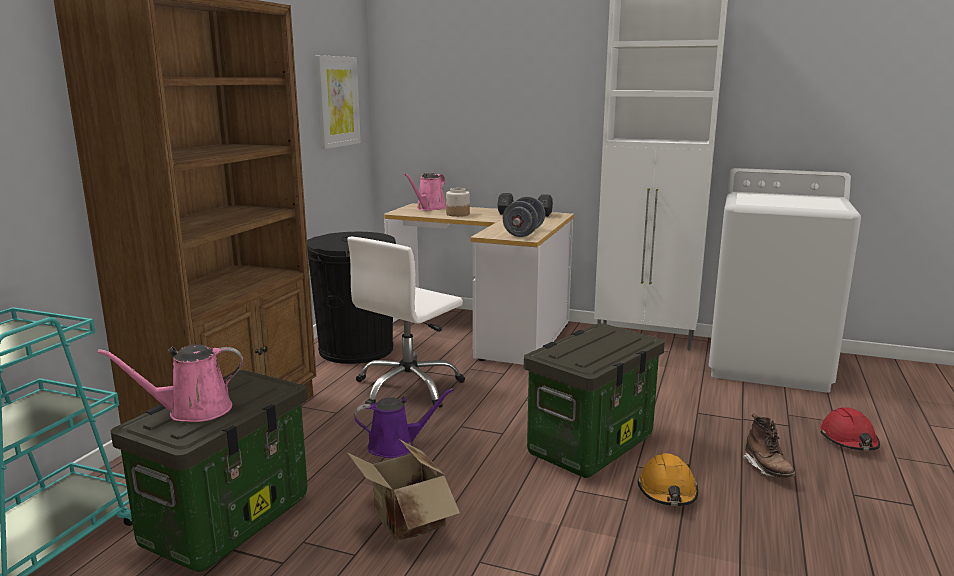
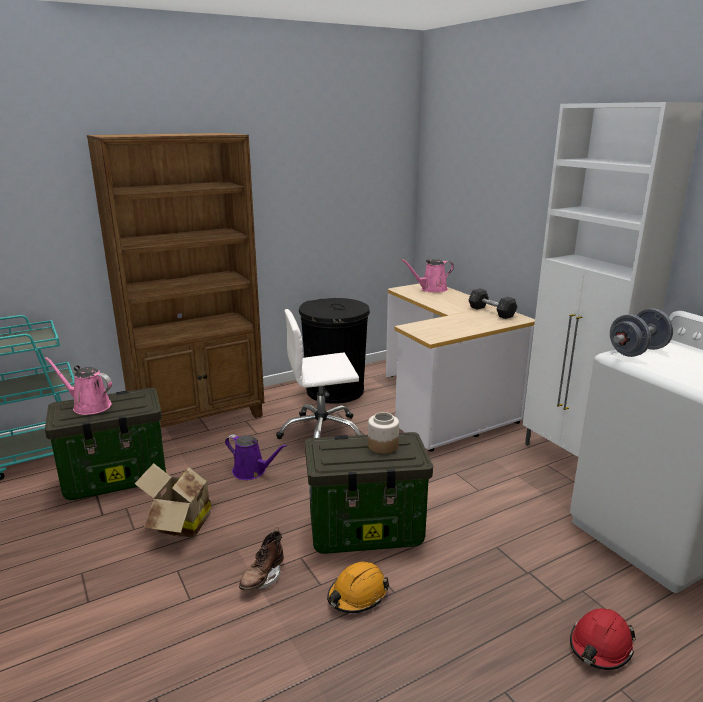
camera: 40 degrees right, 5 degrees up
(337, 101) = (370, 192): picture -> none
(457, 214) = (438, 300): jar -> jar (382, 446)
(523, 233) = (440, 332): grey dumbbell -> grey dumbbell (637, 351)
(767, 469) = (467, 625): brown boot -> brown boot (262, 578)

